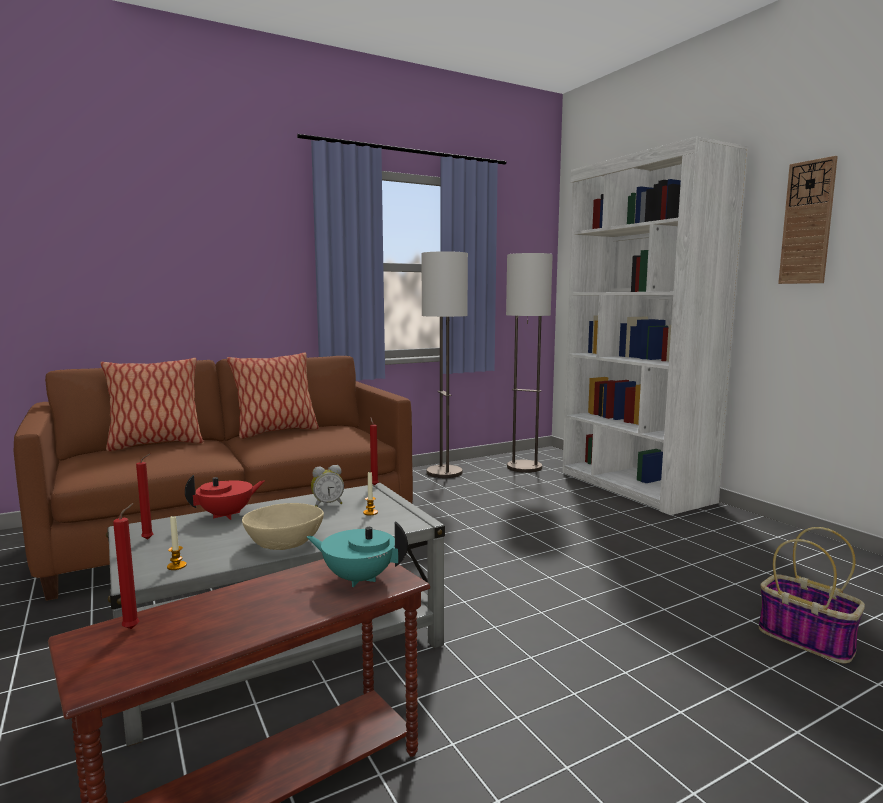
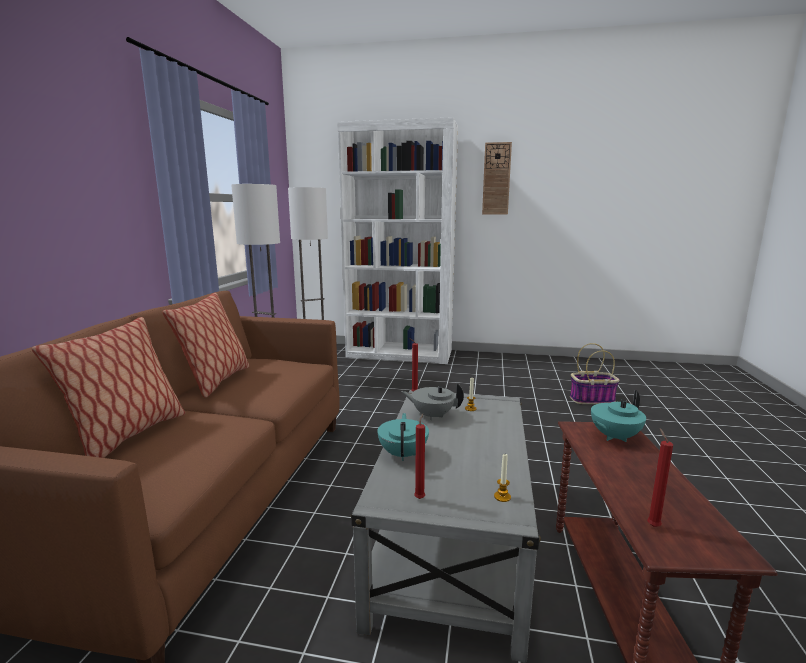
camera: 50 degrees left, 5 degrees up
(227, 515) = (403, 454): red teapot -> turquoise teapot
(284, 543) = (497, 448): beige bowl -> none
(327, 504) = (432, 415): alarm clock -> grey teapot

